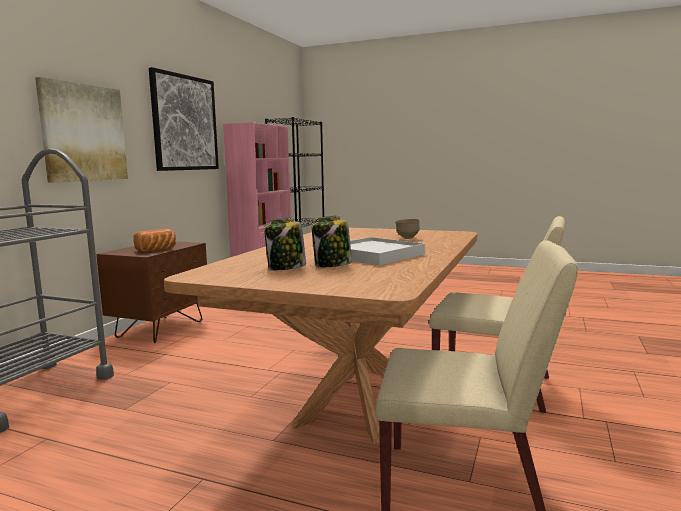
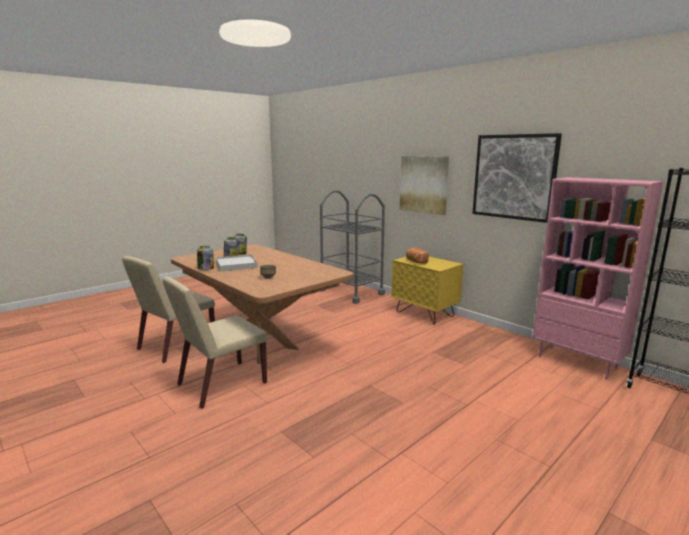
camera: 115 degrees right, 5 degrees up
(160, 329) = (424, 314): brown nightstand -> yellow nightstand
(428, 261) = (205, 268): none -> jar

